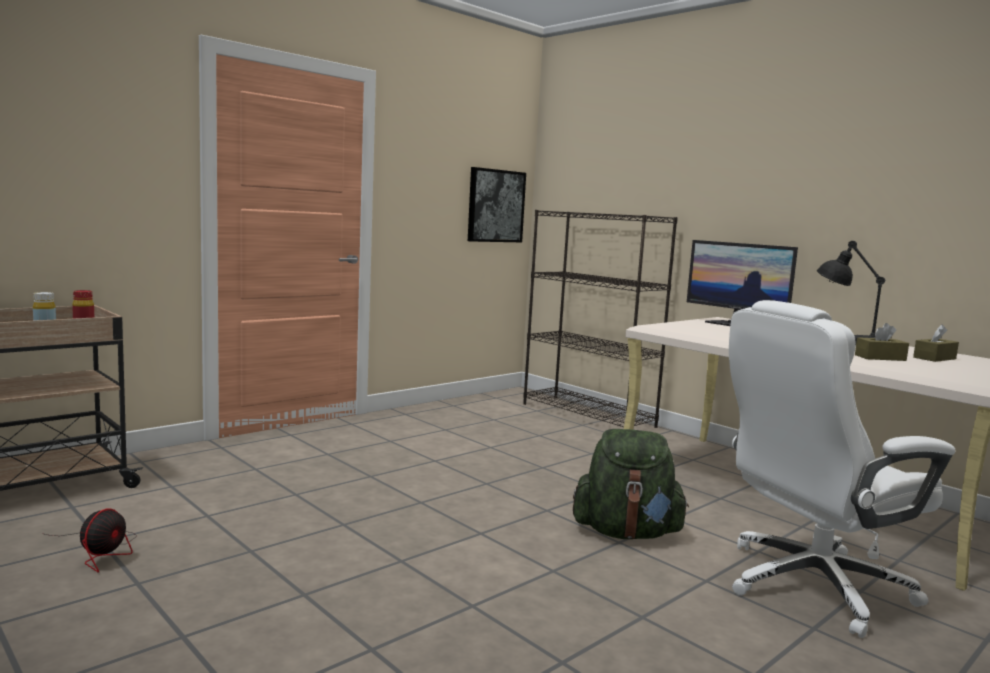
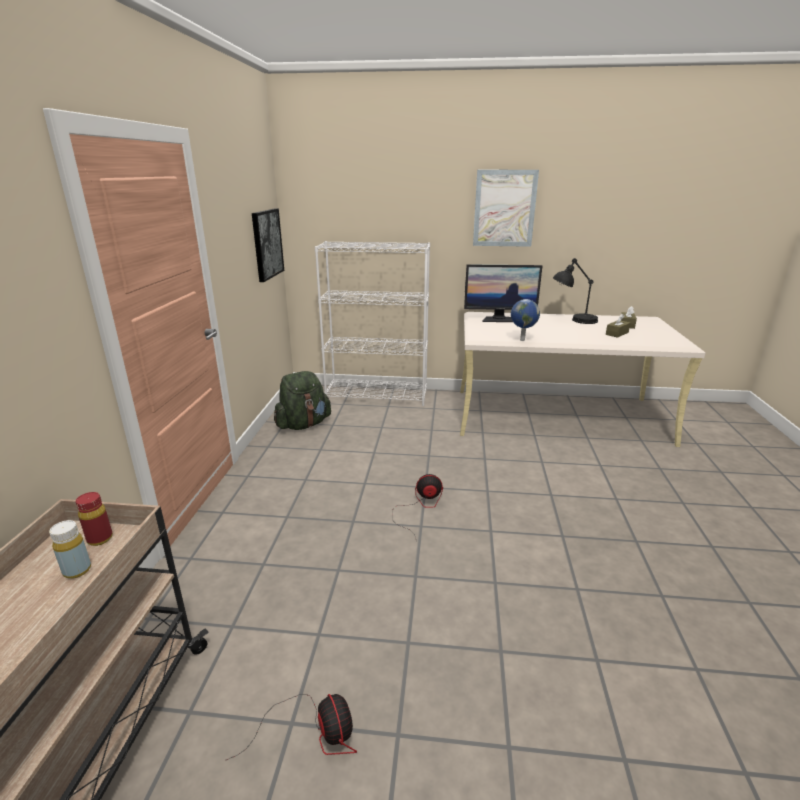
camera: 40 degrees left, 15 degrees up
(447, 492) = (420, 508): none -> fan
(588, 415) = (377, 395): black bookcase -> white bookcase
(626, 533) = (543, 485): green backpack -> green backpack (303, 425)
(703, 335) = (521, 340): none -> globe
(777, 173) = (504, 208): none -> picture
(811, 585) = (645, 476): white office chair -> none

